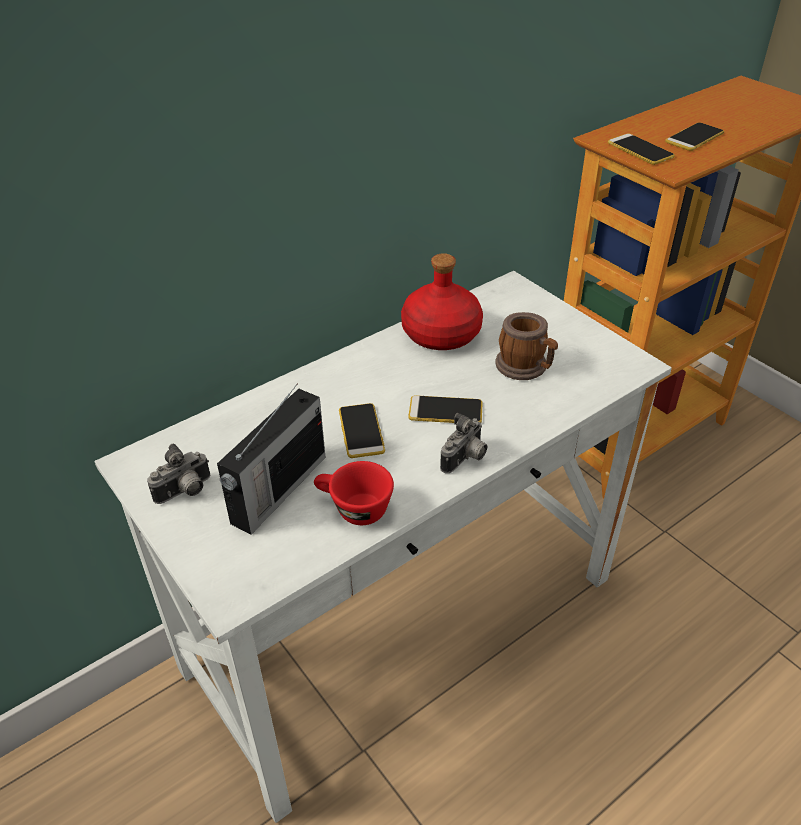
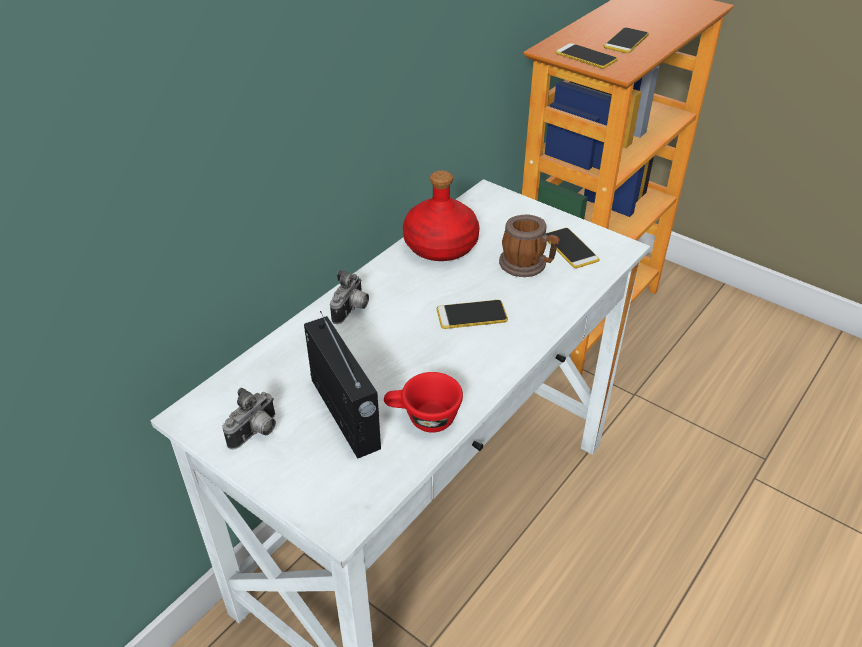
camera: 15 degrees left, 0 degrees up
(277, 490) = (345, 415): radio -> radio turned 45 degrees counterclockwise
(361, 431) = (402, 346): phone -> phone (570, 248)
(465, 459) = (506, 355): camera -> camera (352, 310)

